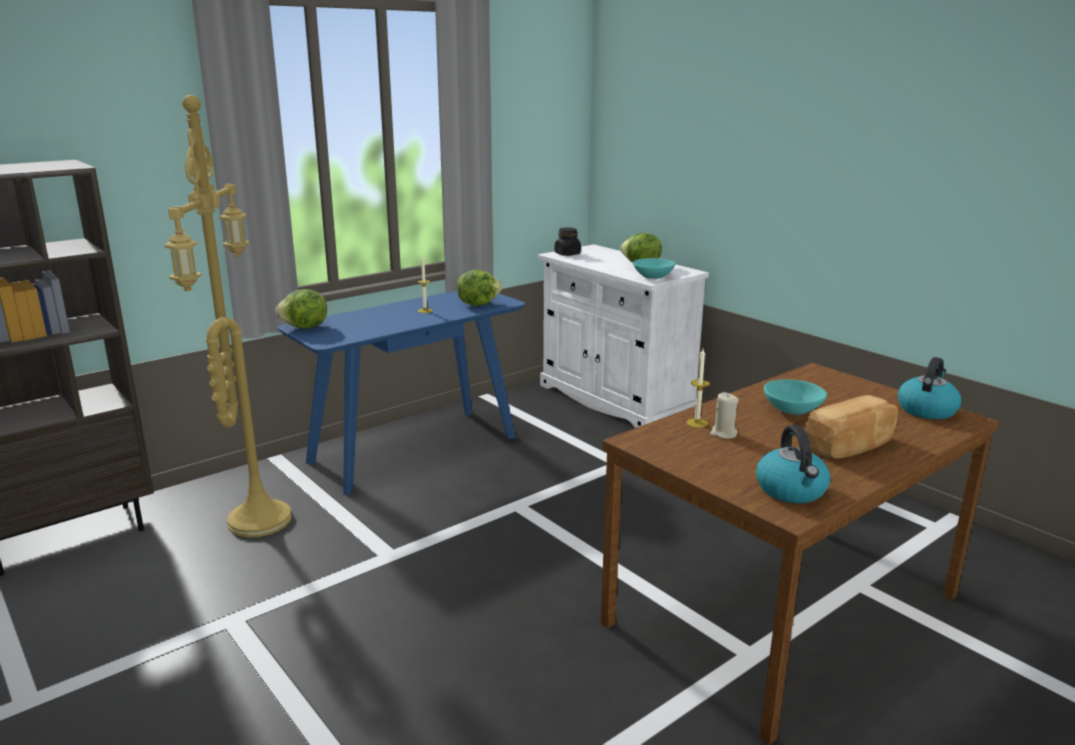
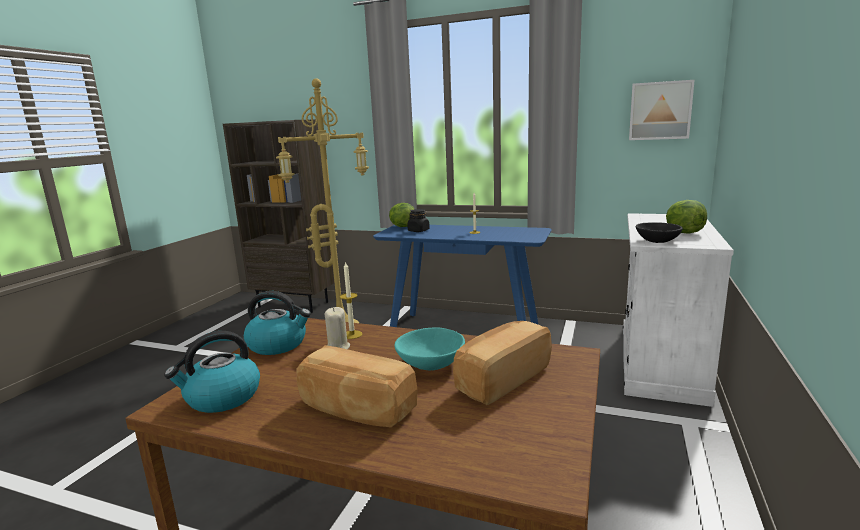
camera: 60 degrees right, 5 degrees down
(478, 304) = (513, 236): lettuce -> none
(548, 138) = (660, 111): none -> picture
(567, 254) = (650, 216): black jar -> black jar (418, 231)
(652, 277) = (657, 241): turquoise bowl -> black bowl
(838, 398) = (501, 379): none -> bread
(926, 409) = (541, 442): kettle -> kettle (278, 344)

